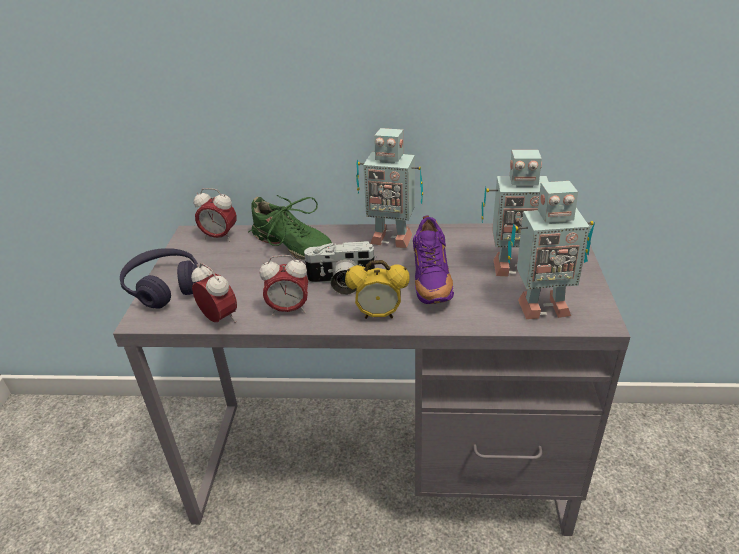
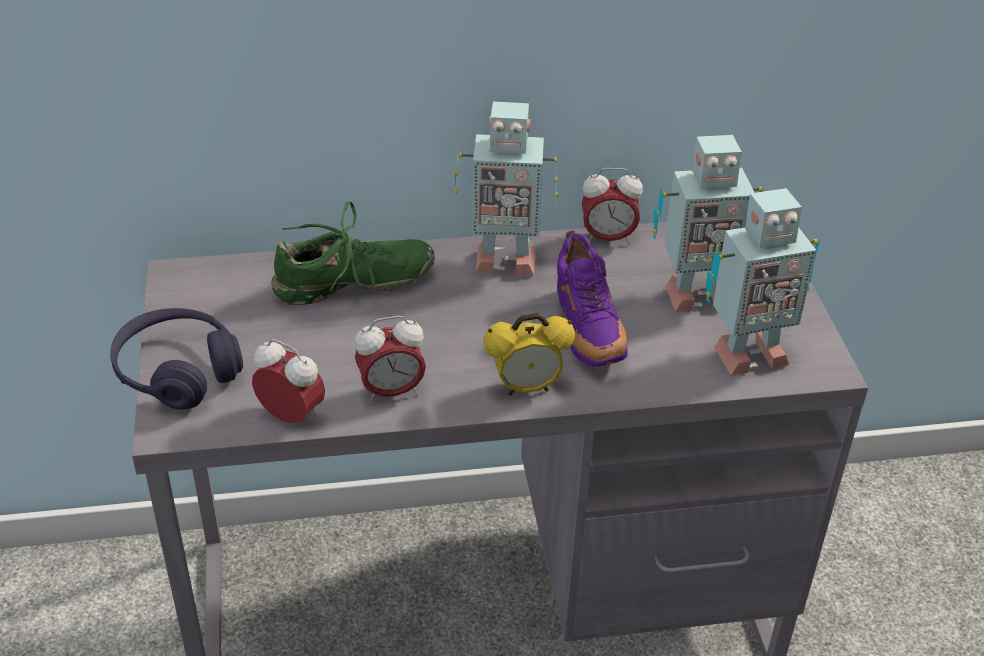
camera: 15 degrees left, 5 degrees up
(220, 237) = (229, 277): alarm clock -> alarm clock (607, 239)
(291, 245) = (353, 284): green shoe -> green shoe turned 45 degrees counterclockwise
(341, 283) = (454, 342): camera -> none

